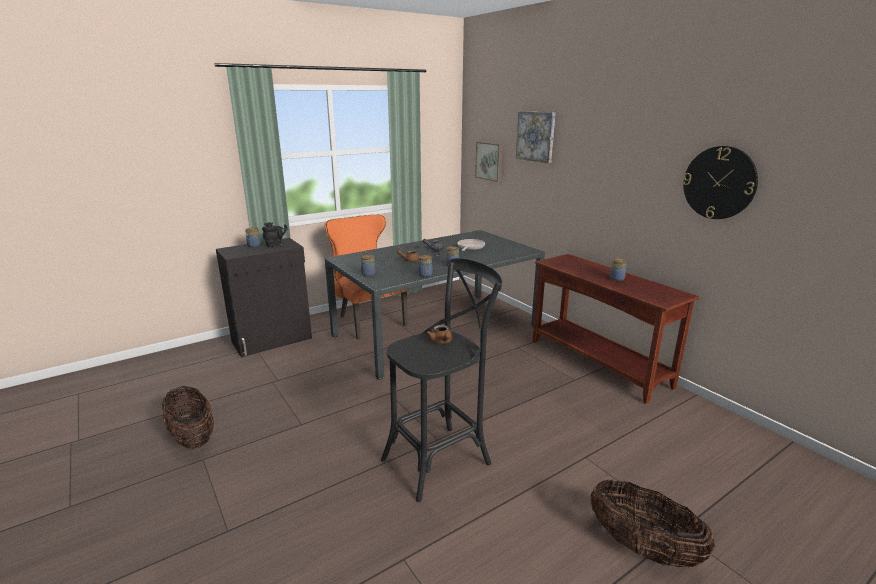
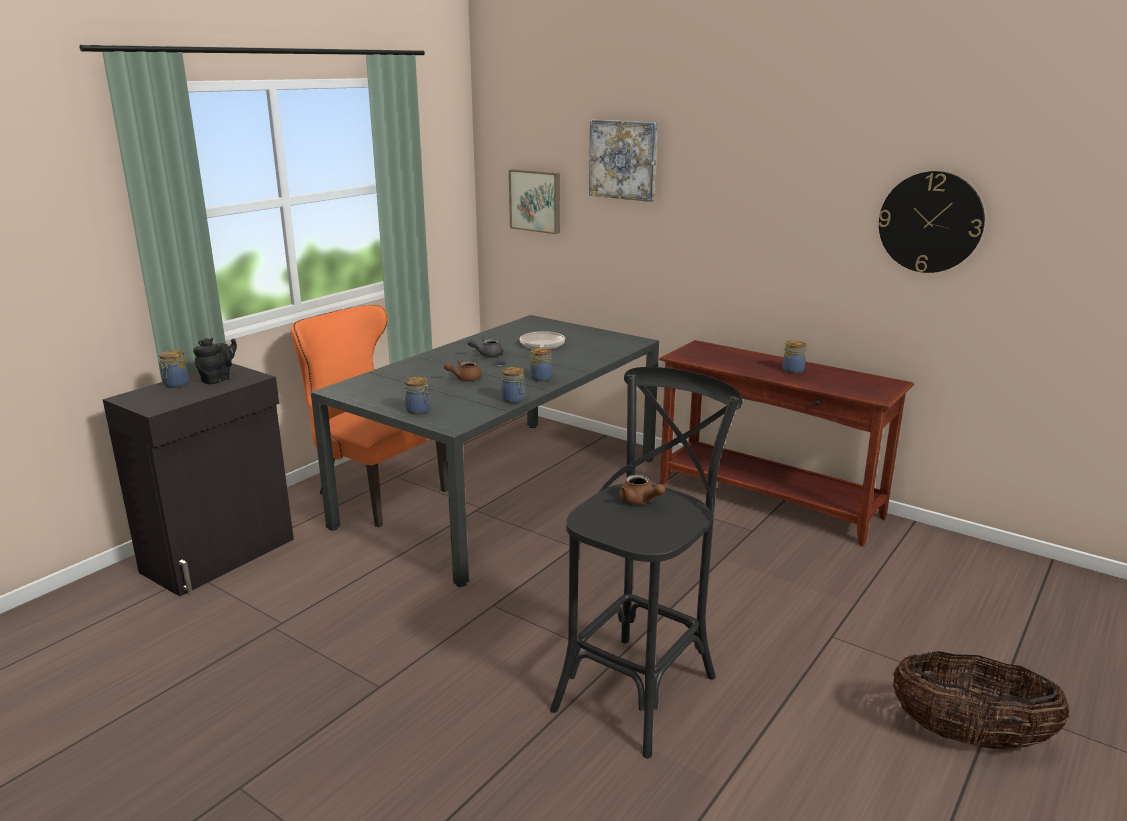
camera: 20 degrees left, 0 degrees up
(192, 437) = (190, 756): basket -> none

